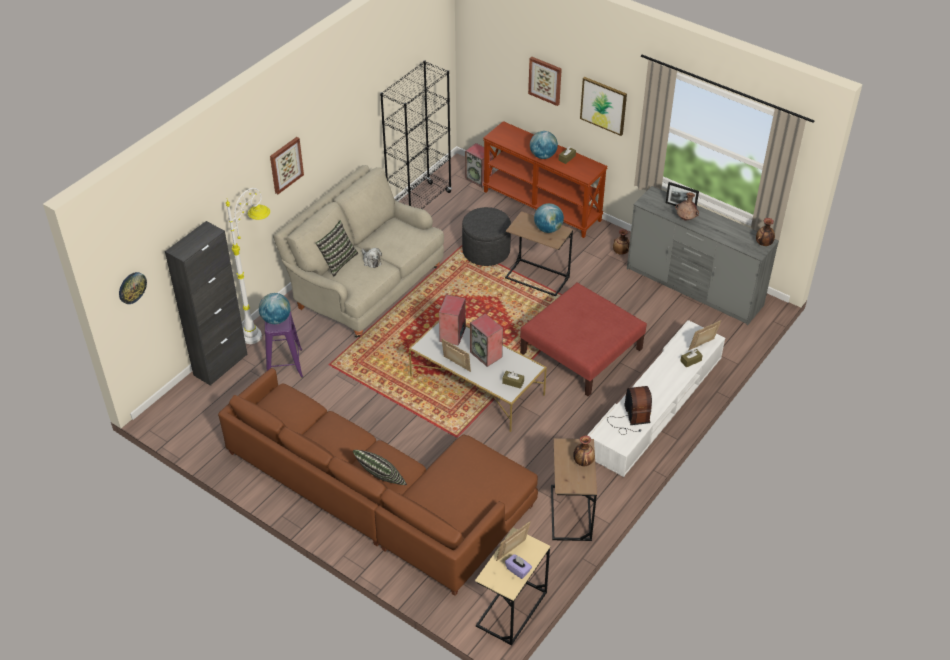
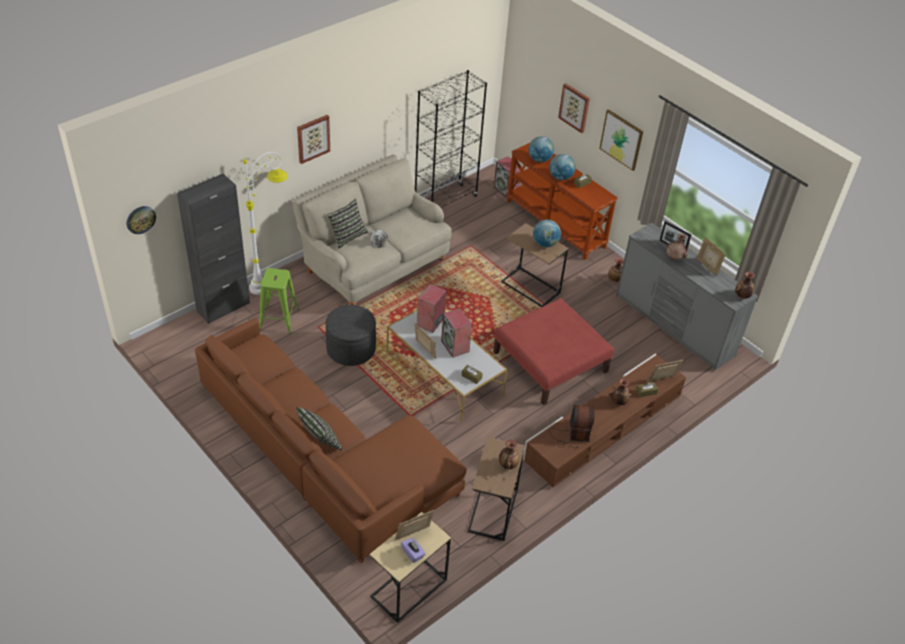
camera: 10 degrees right, 0 degrees up
(276, 319) = (274, 276): globe -> globe (539, 159)
(284, 365) = (278, 319): purple stool -> green stool
(486, 251) = (491, 254): grey ottoman -> grey ottoman (351, 349)
(655, 407) = (603, 428): white tv stand -> brown tv stand
(666, 376) = (618, 402): none -> vase
(721, 220) = (707, 266): none -> picture frame

